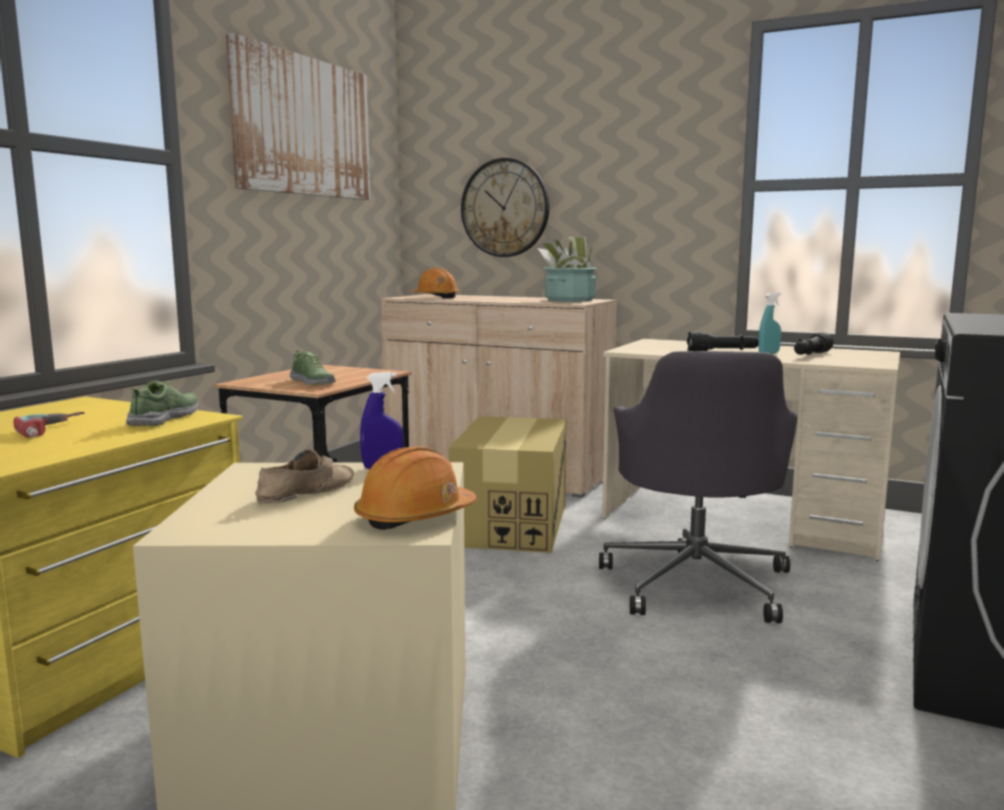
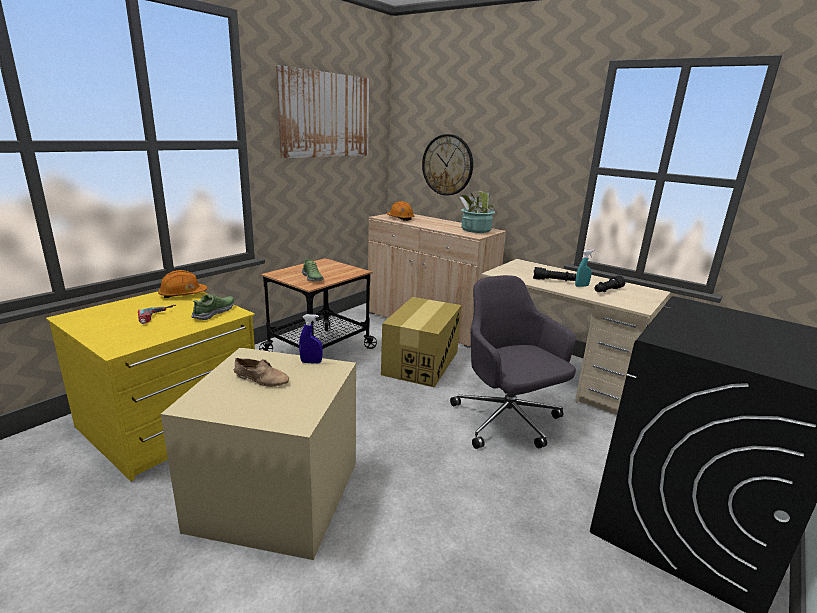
camera: 10 degrees right, 10 degrees up
(306, 490) = (262, 378): beige shoe -> beige shoe turned 60 degrees clockwise
(415, 517) = (304, 410): orange hard hat -> orange hard hat (182, 294)
(696, 582) = (507, 421): grey office chair -> grey office chair turned 135 degrees clockwise

